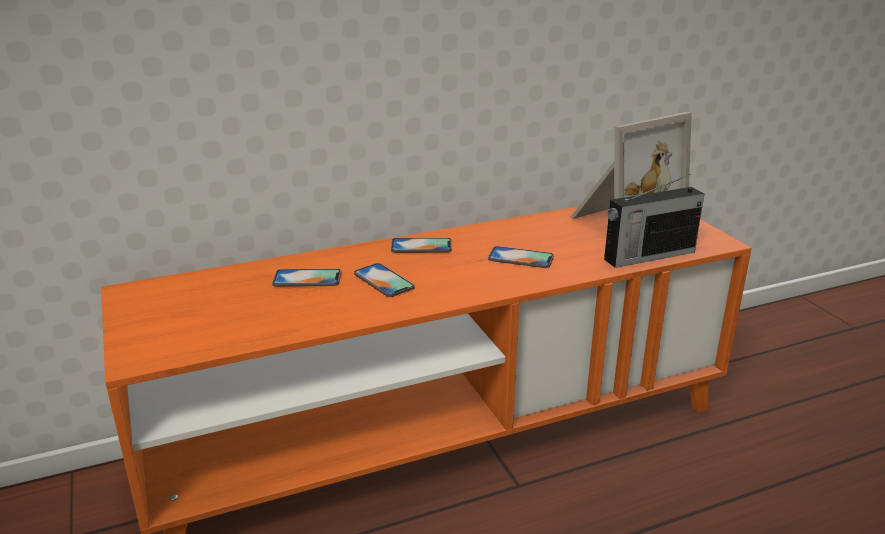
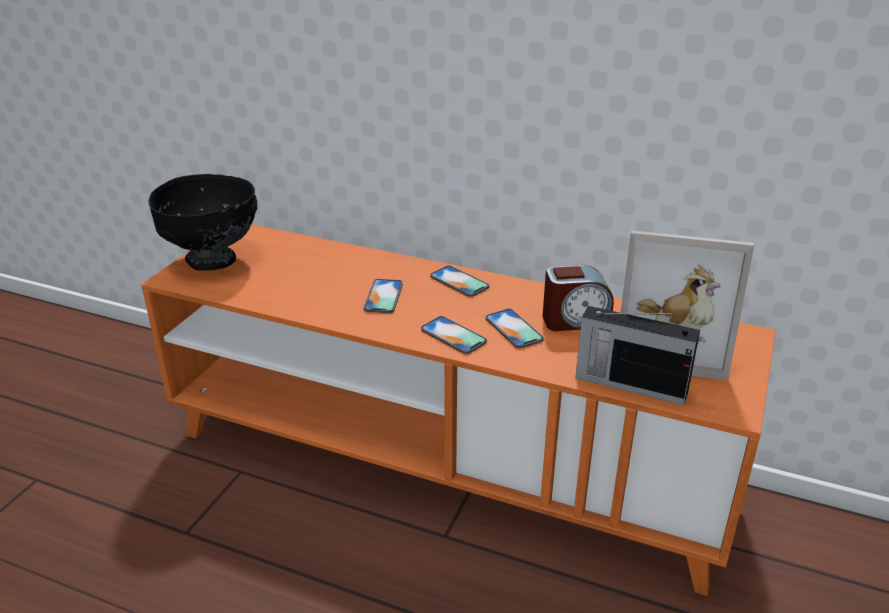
camera: 45 degrees right, 5 degrees up
(153, 326) = (212, 261): none -> black bowl
(307, 278) = (341, 270): phone -> phone (453, 335)
(547, 235) = (575, 320): none -> alarm clock

